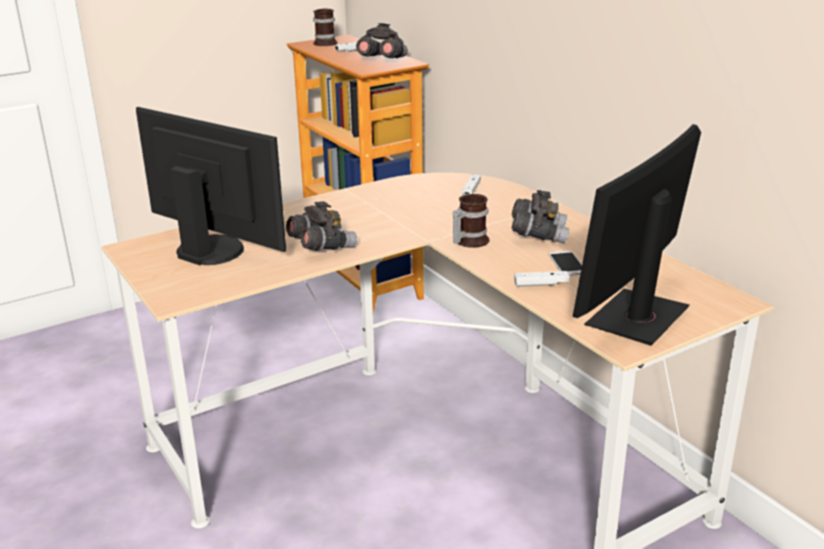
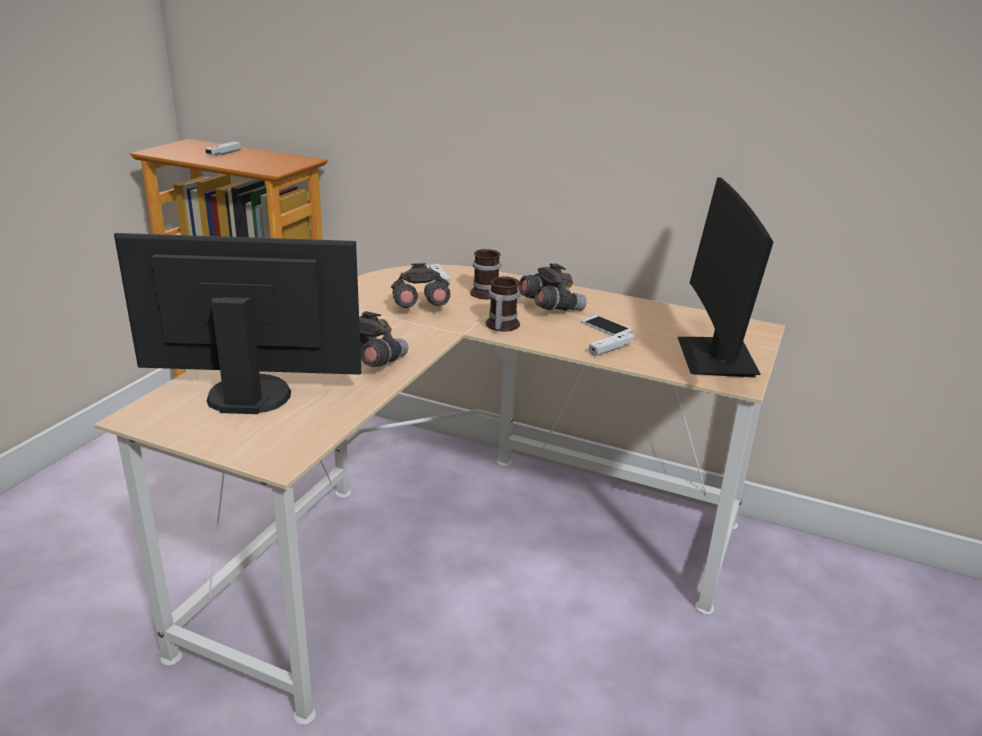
camera: 35 degrees left, 0 degrees up
(327, 43) = (179, 148): mug -> mug (486, 292)
(382, 60) = (273, 160): grey binoculars -> grey binoculars (419, 307)

